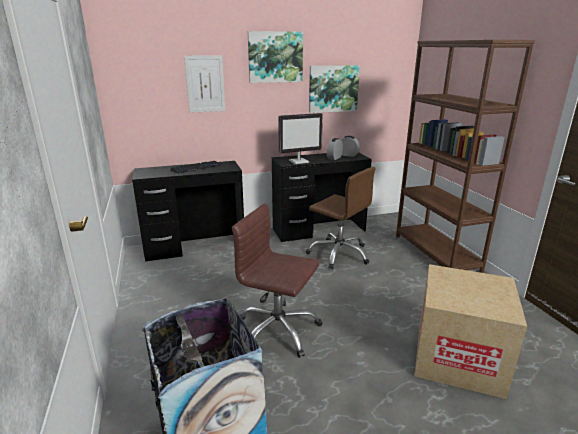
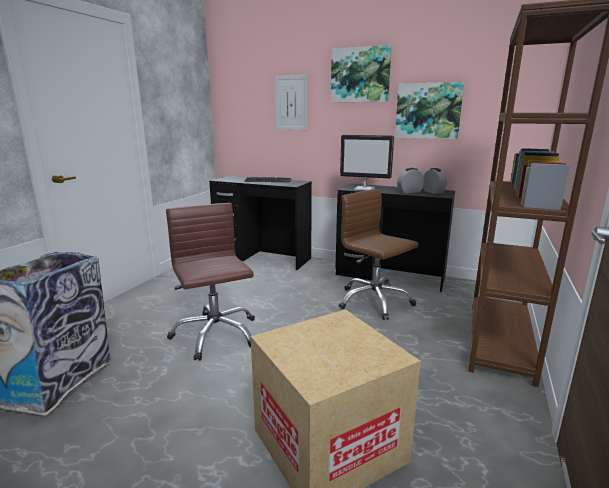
camera: 40 degrees right, 5 degrees down
(339, 254) = (374, 301): brown office chair -> brown office chair turned 150 degrees clockwise

